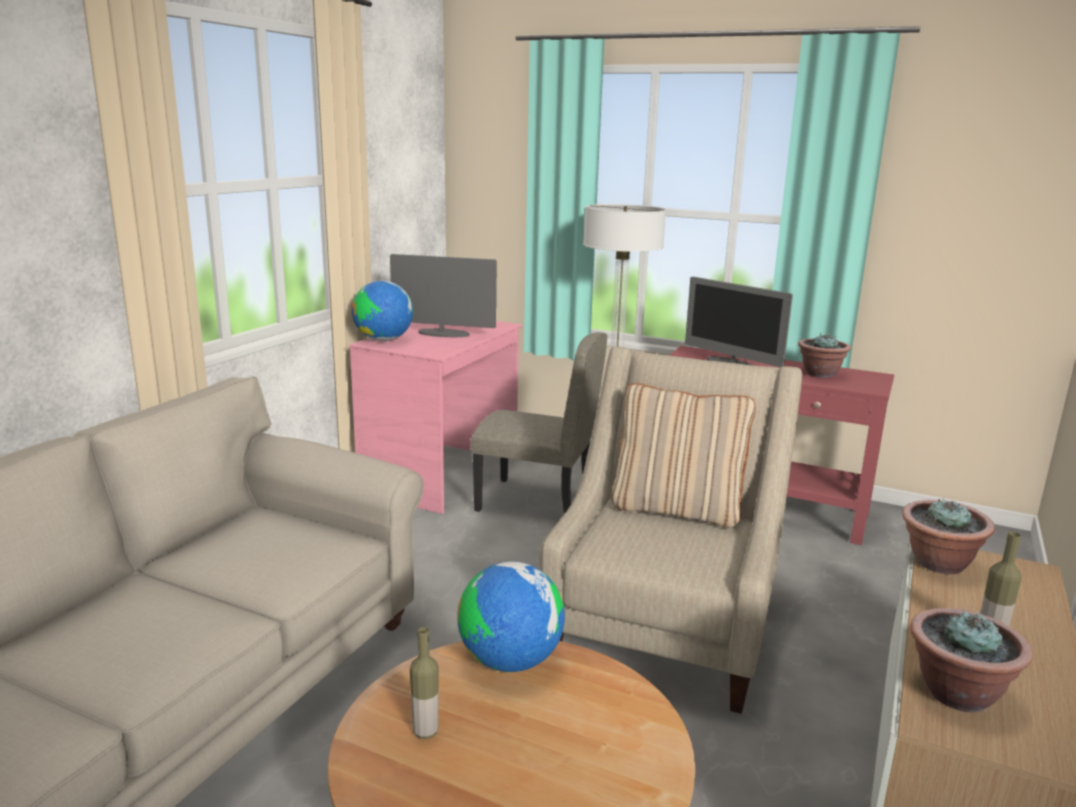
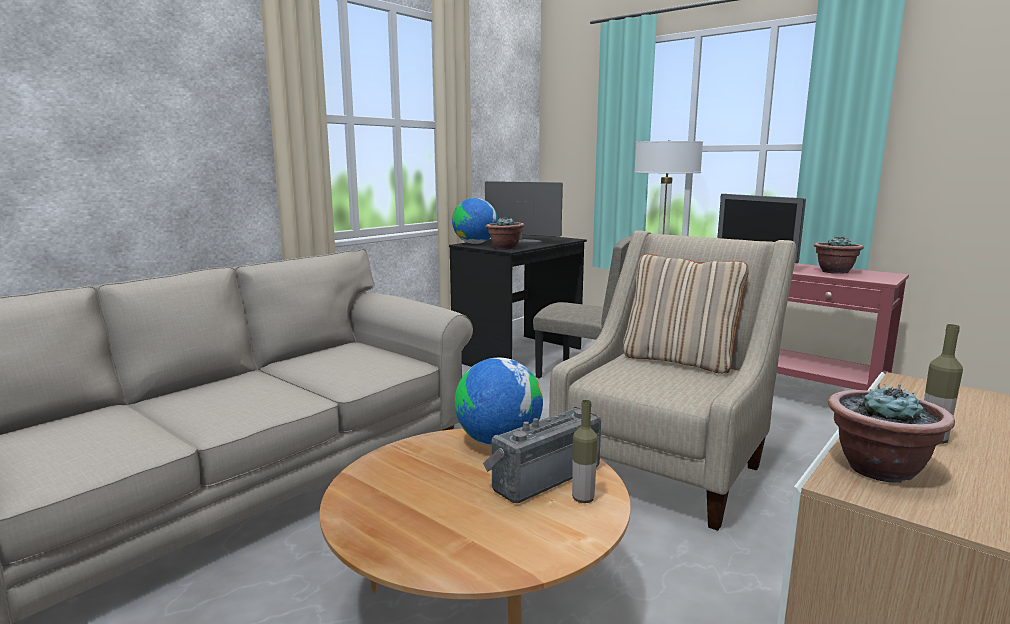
camera: 15 degrees right, 5 degrees down
(425, 732) = (410, 475): bottle -> bottle (583, 499)
(442, 475) = (519, 355): pink desk -> black desk
(581, 708) = (543, 476): none -> radio
(938, 563) = (902, 388): potted plant -> potted plant (504, 248)

